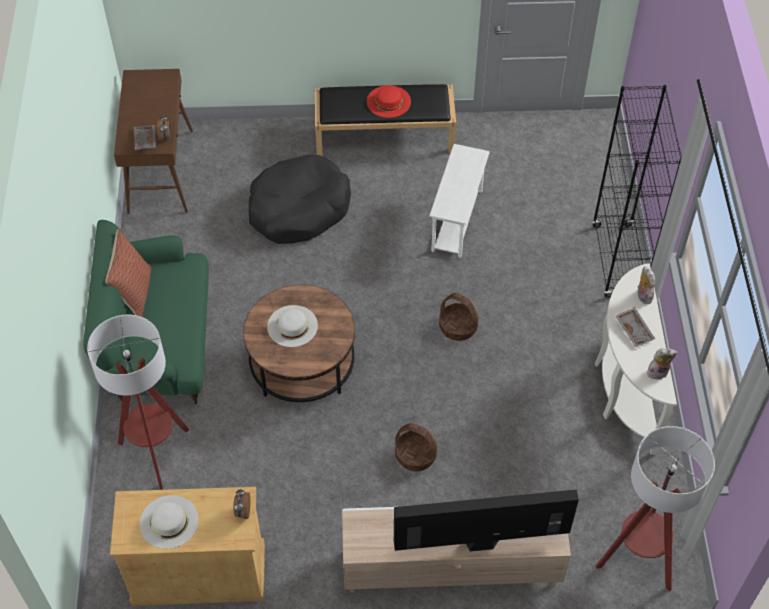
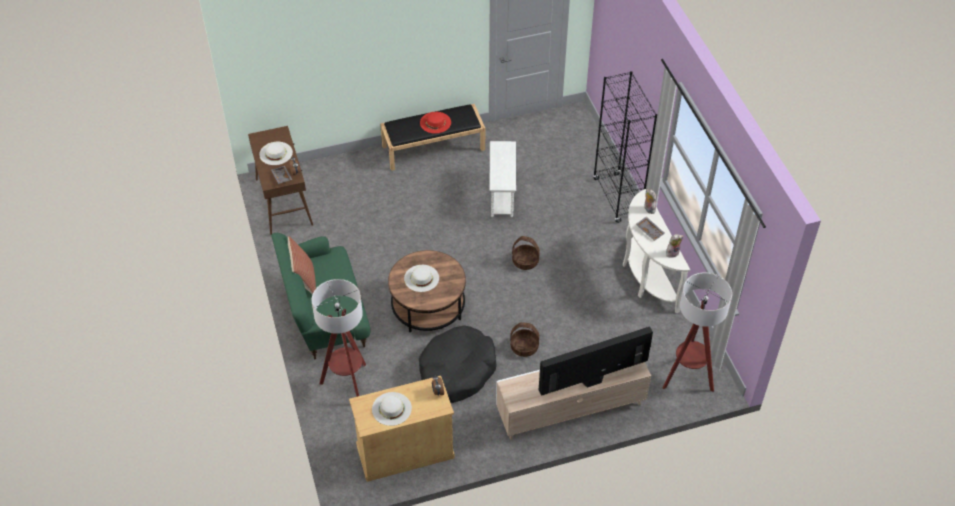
camera: 15 degrees left, 5 degrees down
(149, 105) = (276, 153): none -> white hat
(298, 209) = (390, 207): black dog bed -> black dog bed (457, 371)

